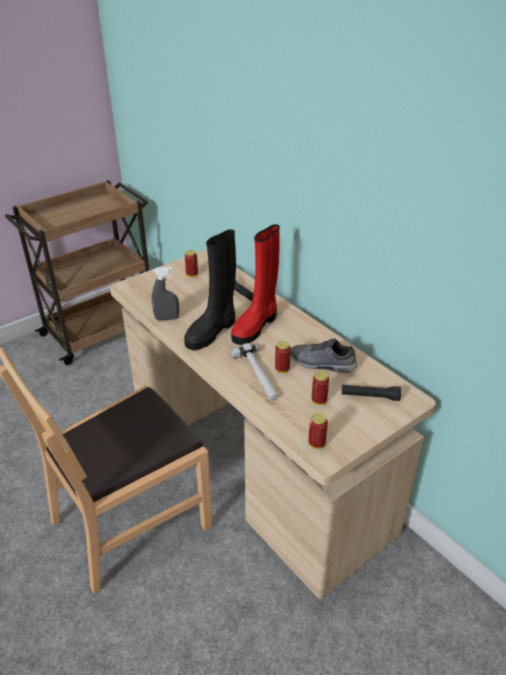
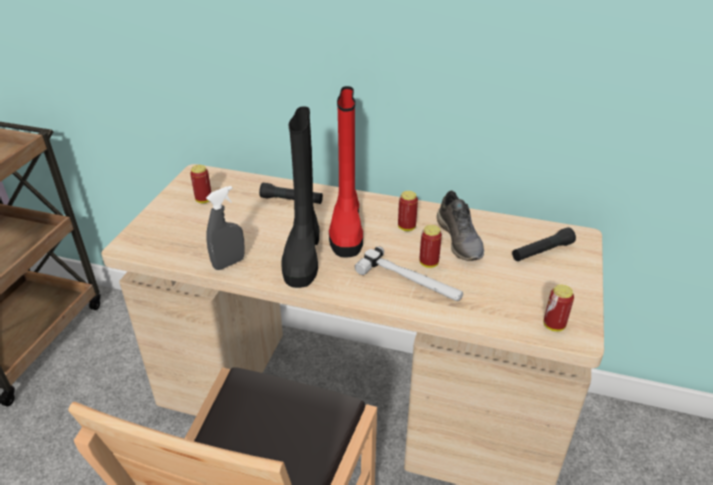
camera: 35 degrees left, 0 degrees up
(319, 401) = (502, 279): can -> can (406, 227)
(321, 364) = (460, 239): grey shoe -> grey shoe turned 90 degrees counterclockwise

